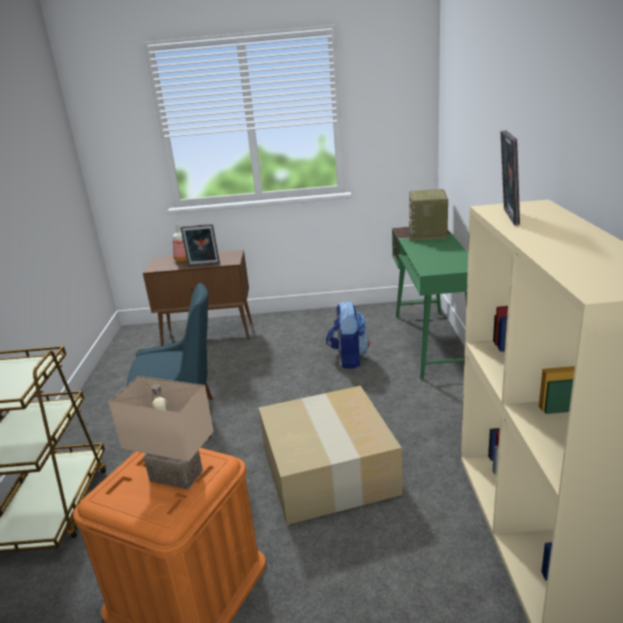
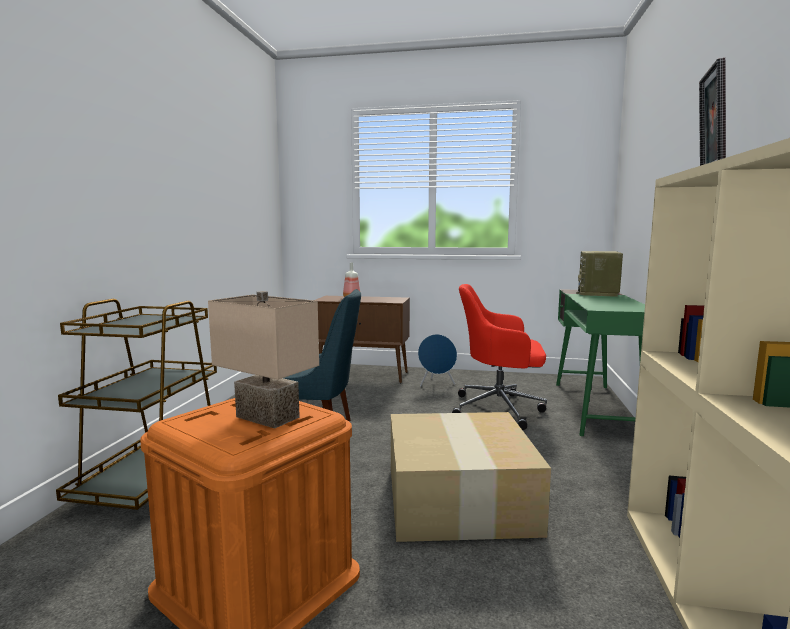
camera: 10 degrees right, 15 degrees down
(203, 265) = (368, 301): picture frame -> none
(284, 335) = (436, 384): none -> blue speaker
(348, 358) = (500, 409): backpack -> red office chair

